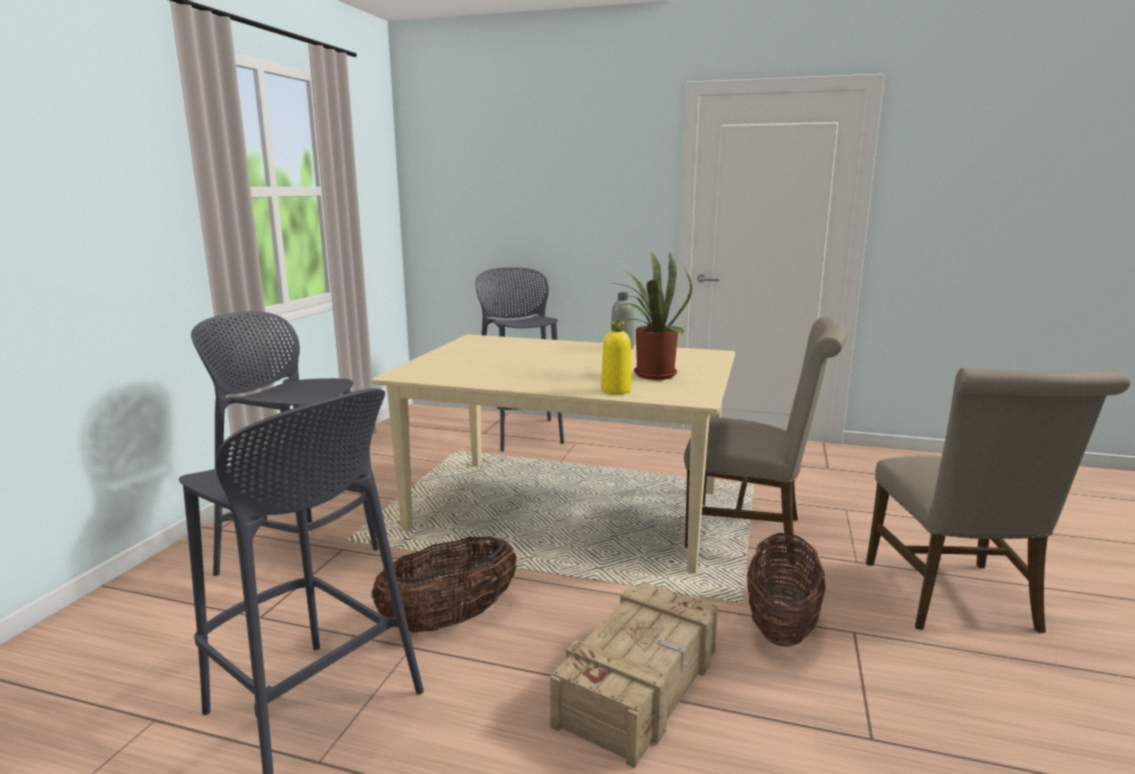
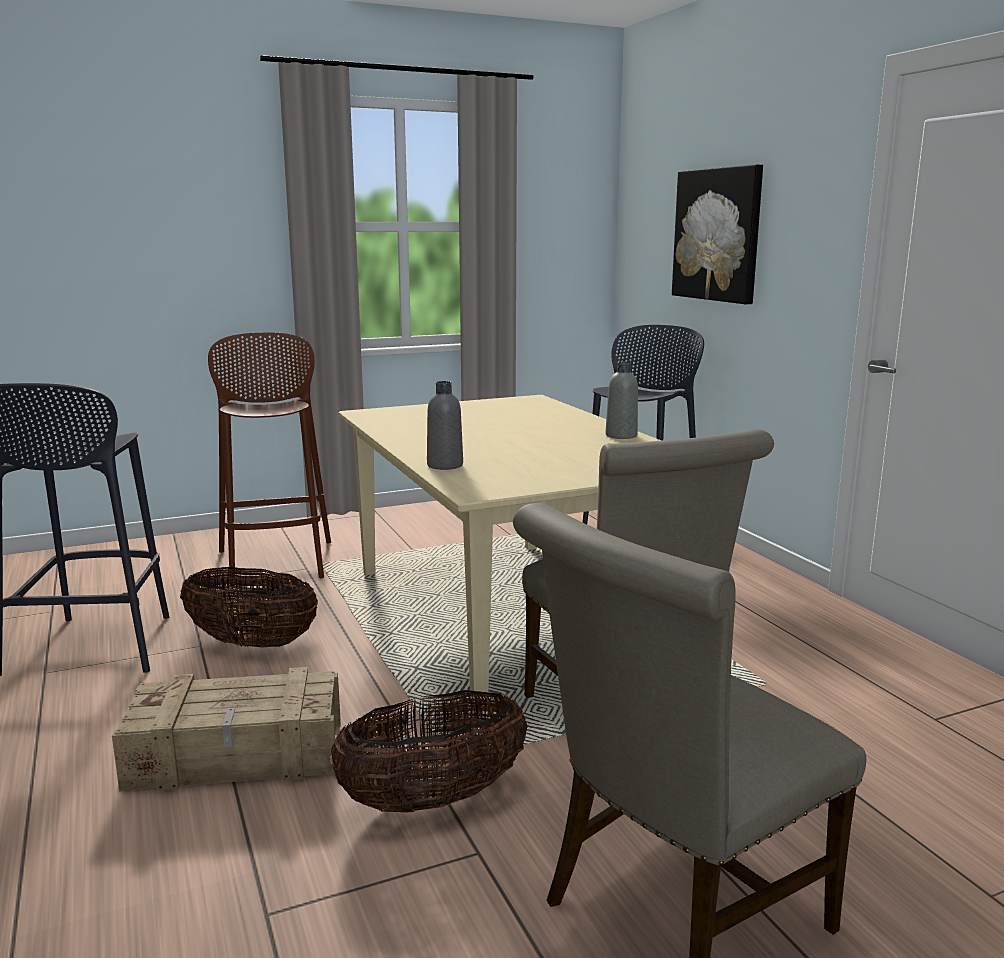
camera: 50 degrees right, 0 degrees up
(301, 557) = (276, 562): grey stool -> brown stool
(533, 197) = (717, 235): none -> picture
(616, 390) = (445, 465): yellow bottle -> grey bottle
(650, 375) = (532, 463): potted plant -> none

